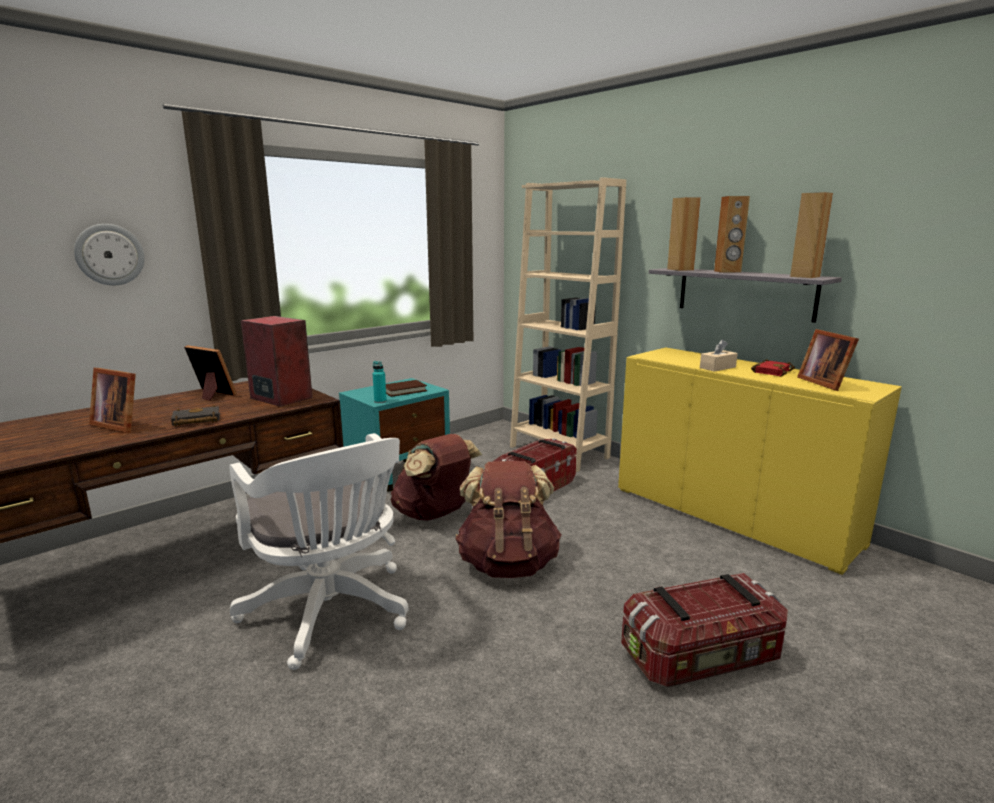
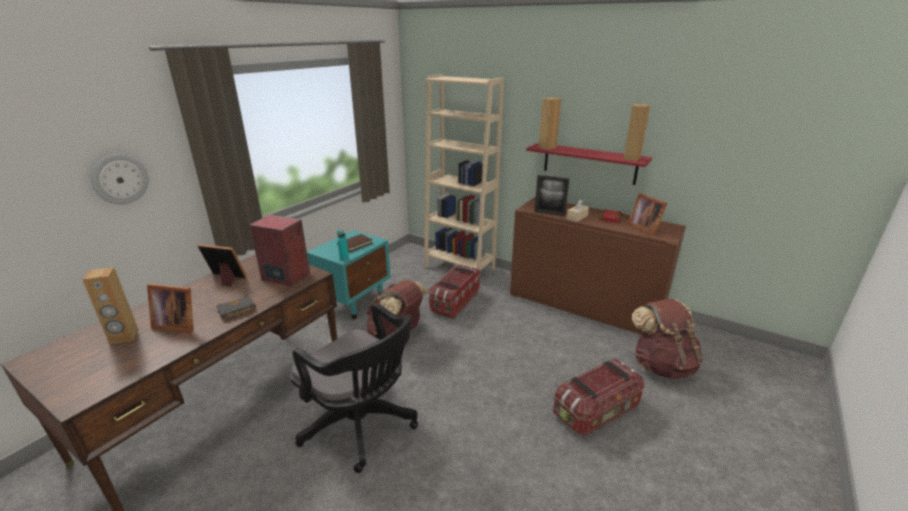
camera: 15 degrees left, 10 degrees up
(331, 613) = (362, 426): white office chair -> black office chair
(508, 564) = (462, 366): brown backpack -> brown backpack (661, 365)
(676, 362) = (549, 213): none -> picture frame
(727, 271) = (579, 150): brown speaker -> brown speaker (124, 337)
(732, 515) = (583, 305): yellow cabinet -> brown cabinet
(745, 293) = (589, 163): grey shelf -> red shelf

